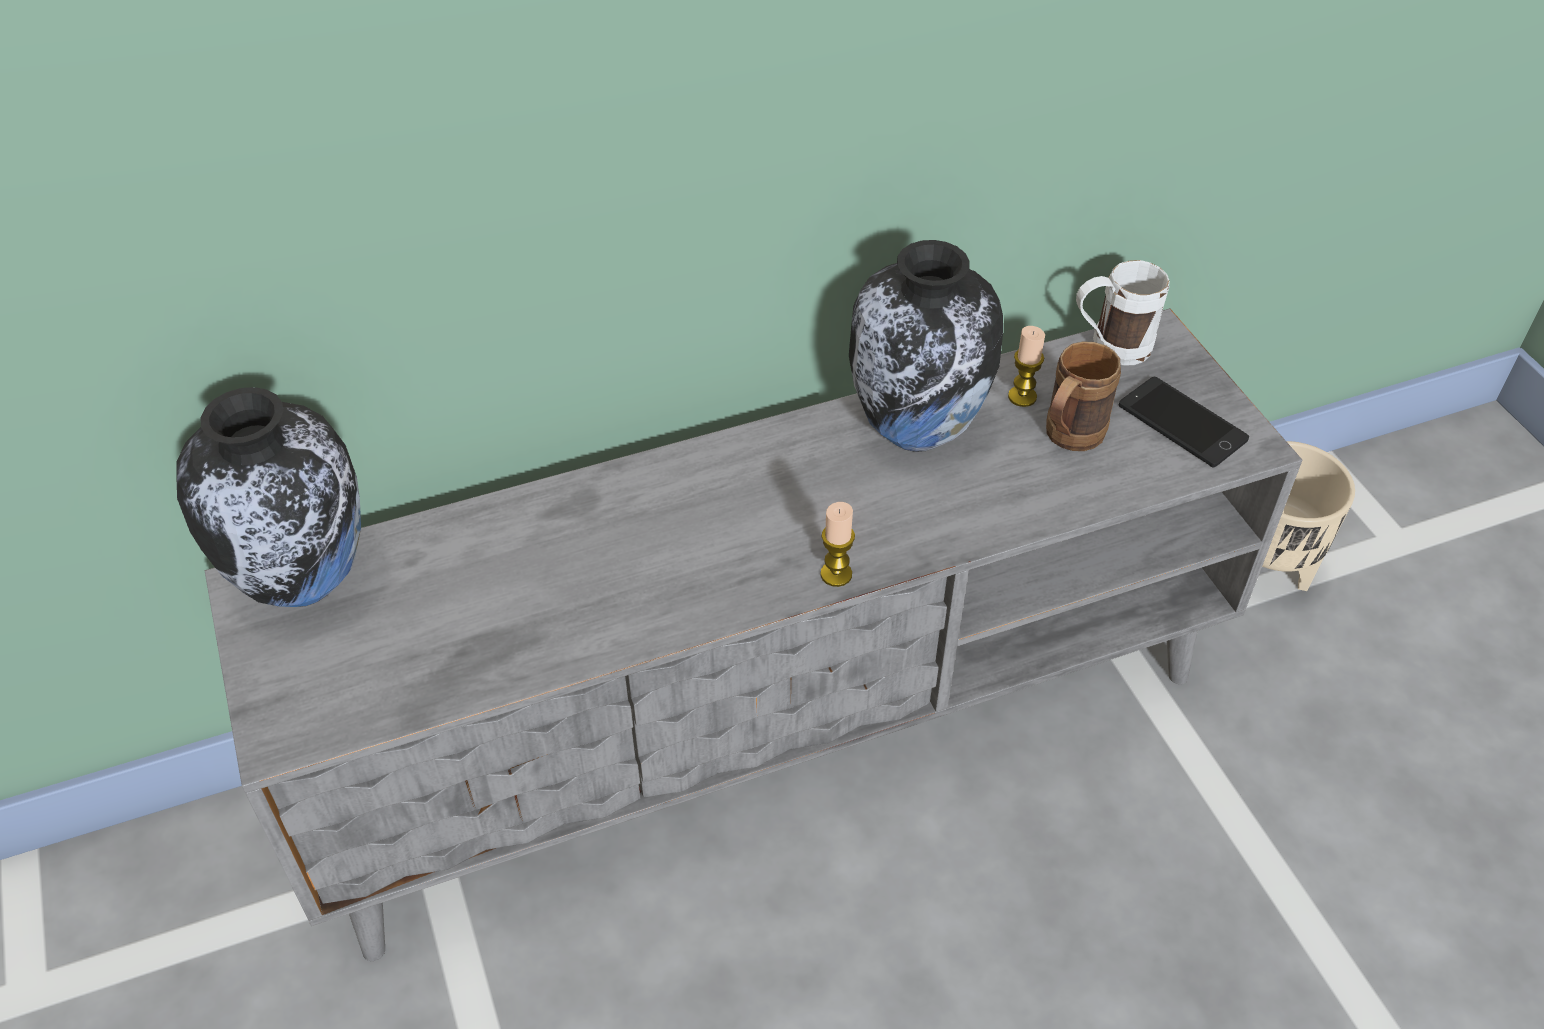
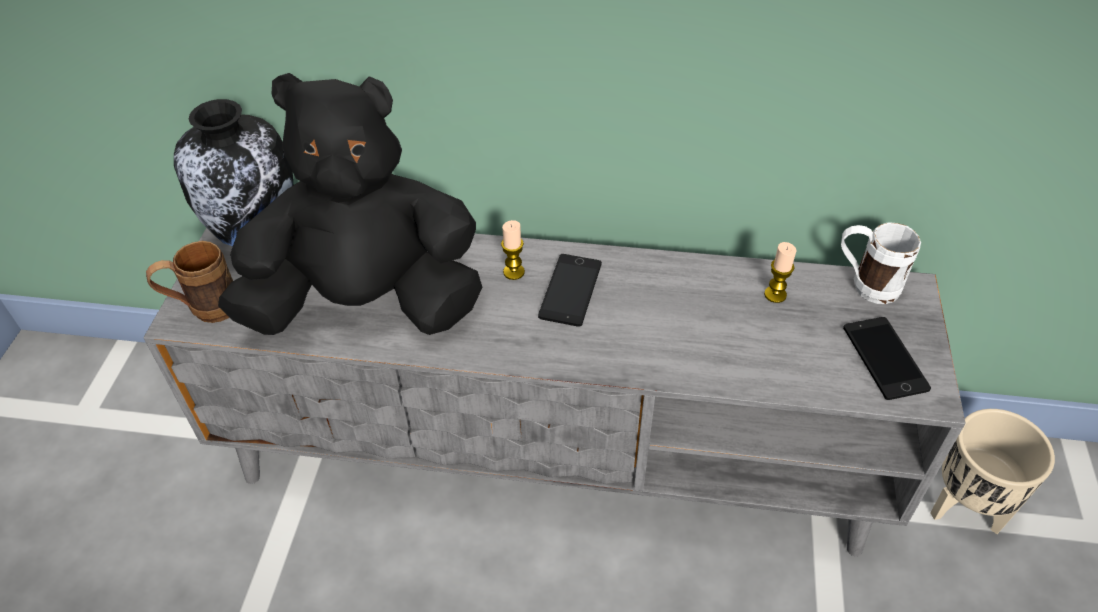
camera: 30 degrees right, 0 degrees up
(537, 607) = (368, 304): none -> black plush toy
(785, 484) = (570, 290): none -> phone
(836, 574) = (560, 361): candle -> candle (514, 272)
(917, 432) = (683, 290): vase -> none
(1067, 440) = (786, 336): brown mug -> brown mug (204, 310)

